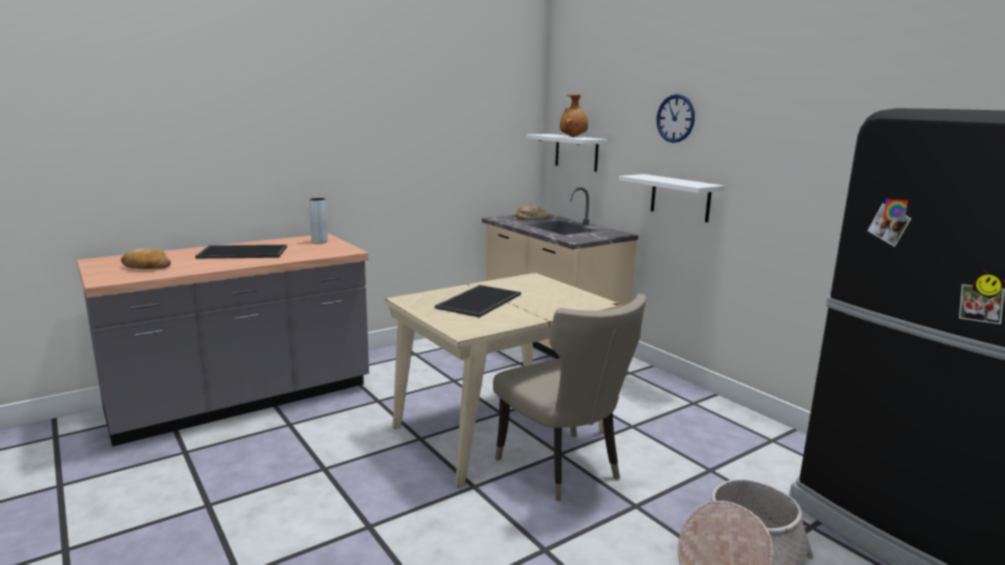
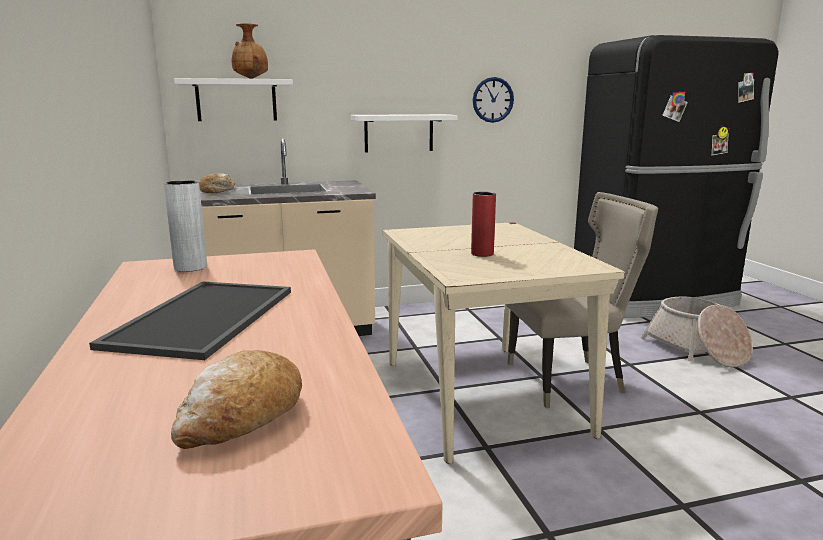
camera: 70 degrees left, 0 degrees up
(478, 301) = (482, 254): tray -> red vase
(675, 118) = (383, 54): wall clock -> wall clock (493, 100)

